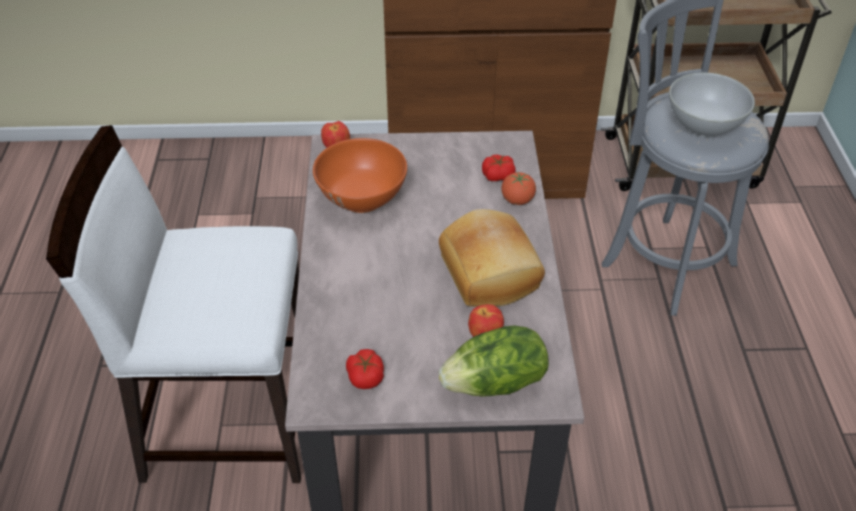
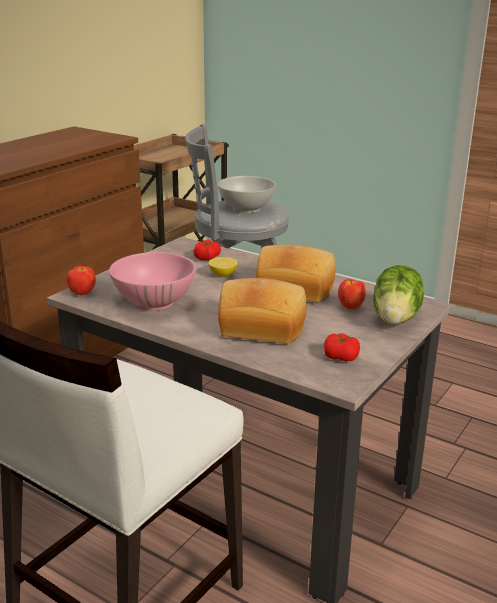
camera: 55 degrees left, 20 degrees down
(362, 198) = (154, 302): orange bowl -> pink bowl
(380, 292) = (262, 326): none -> bread
(467, 208) = (223, 275): none -> lemon
(517, 200) = (240, 260): tomato -> none

